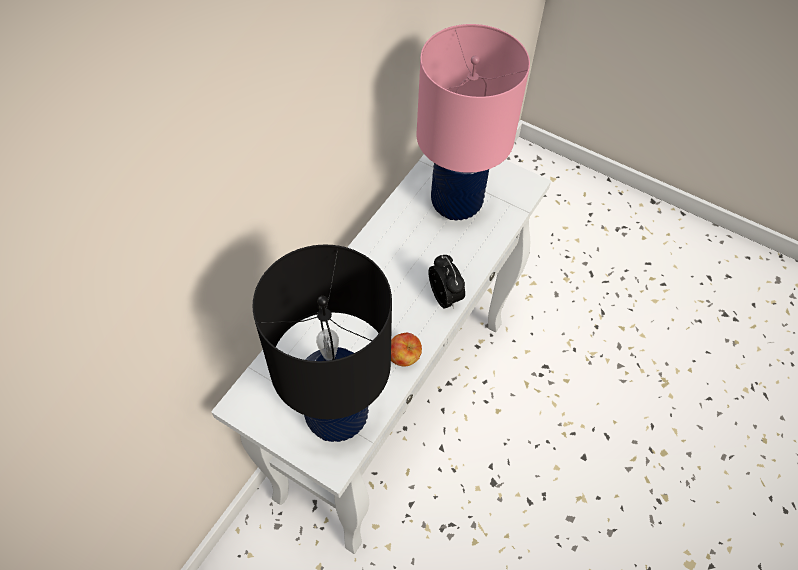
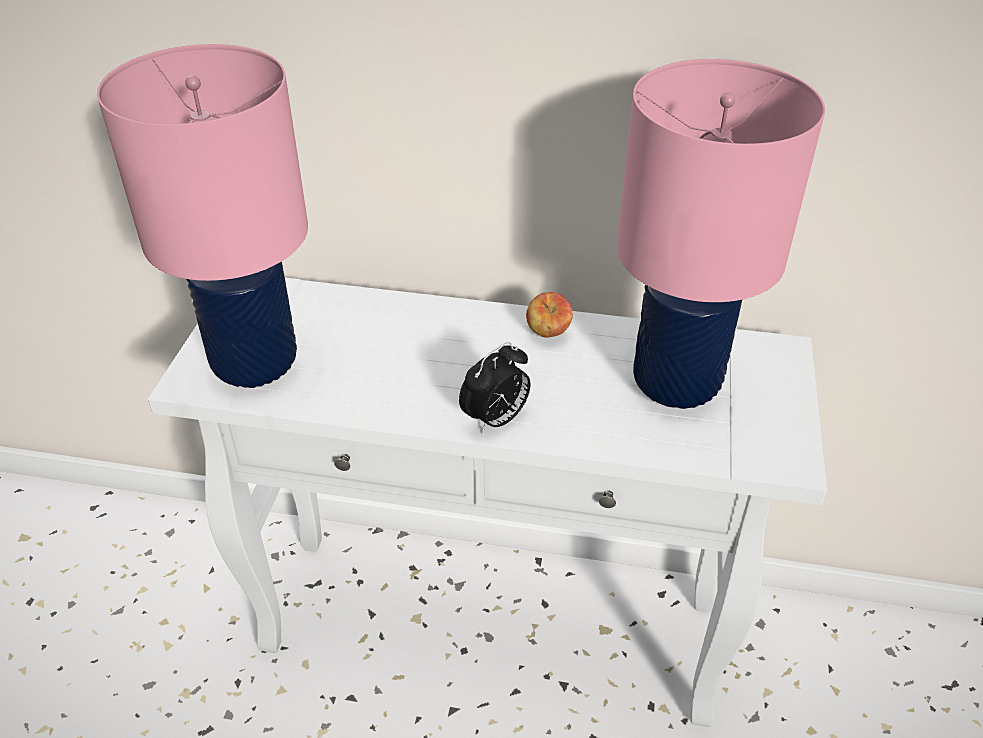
camera: 70 degrees right, 15 degrees down
(336, 416) = (256, 366): black table lamp -> pink table lamp
(404, 357) = (371, 404): apple -> apple (548, 333)

